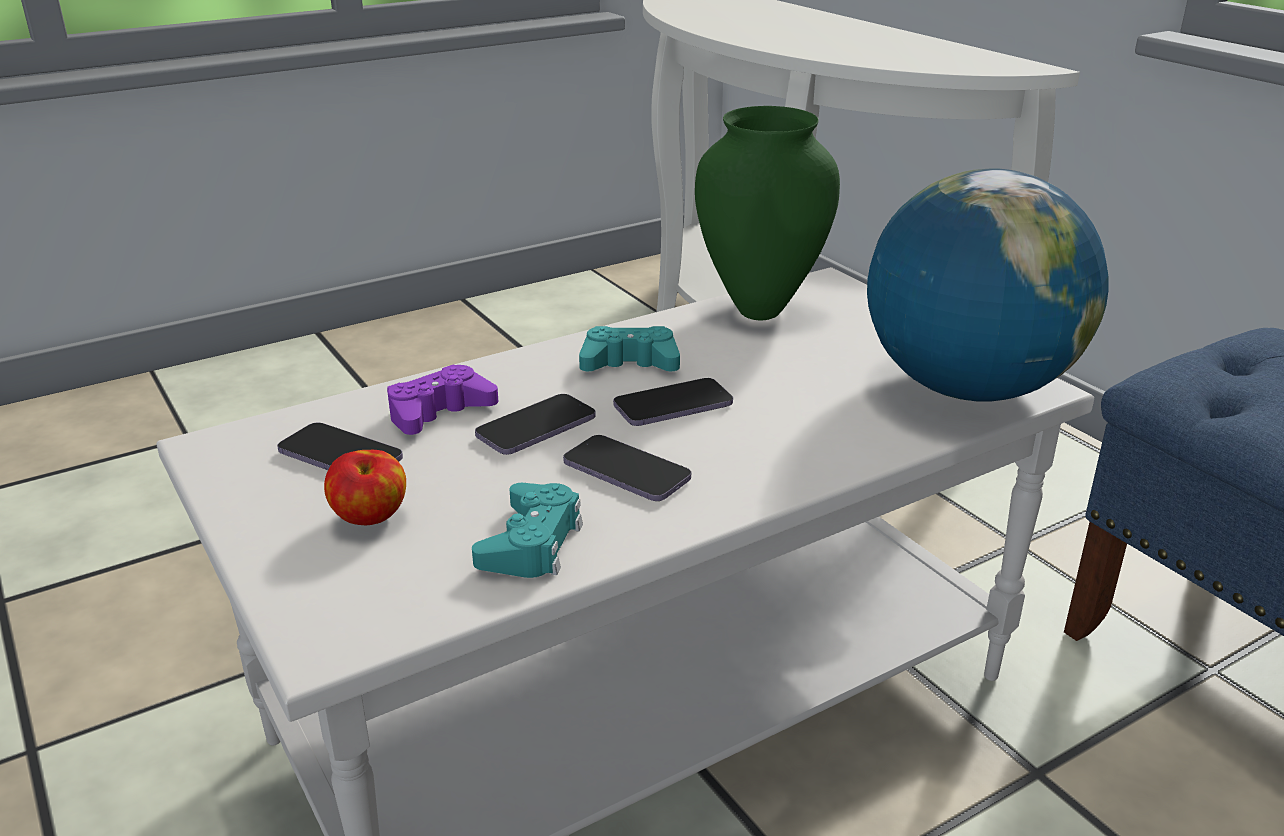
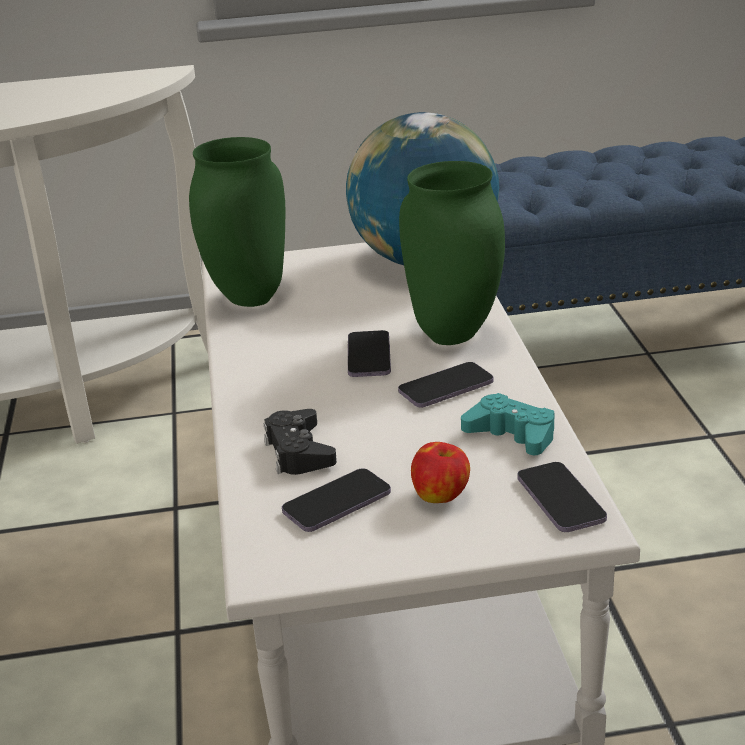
camera: 65 degrees left, 0 degrees up
(439, 412) = (299, 451): purple game controller -> black game controller
(536, 428) = (358, 413): phone -> phone (560, 500)
(629, 363) = (288, 362): turquoise game controller -> none
(773, 451) = (455, 335): none -> green vase

